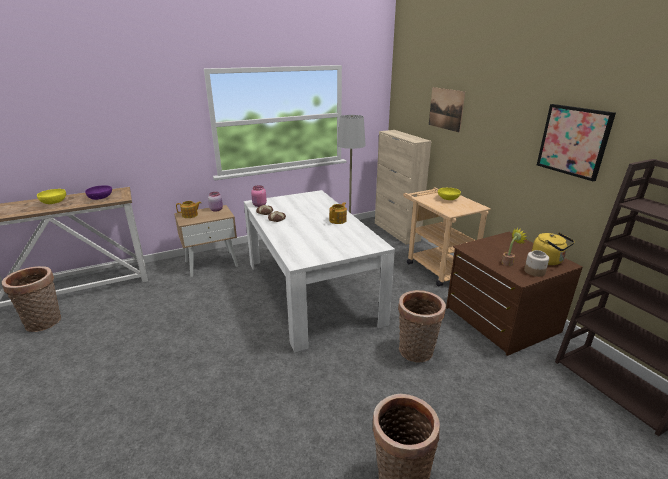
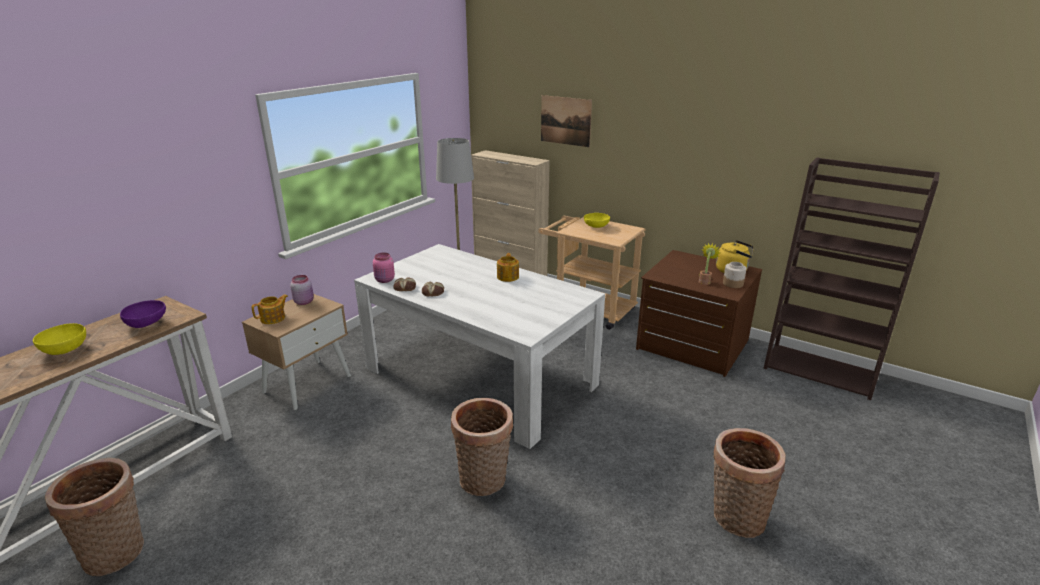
camera: 30 degrees left, 0 degrees up
(416, 353) = (649, 403): basket -> basket (484, 482)
(573, 141) = (734, 147): picture -> none

